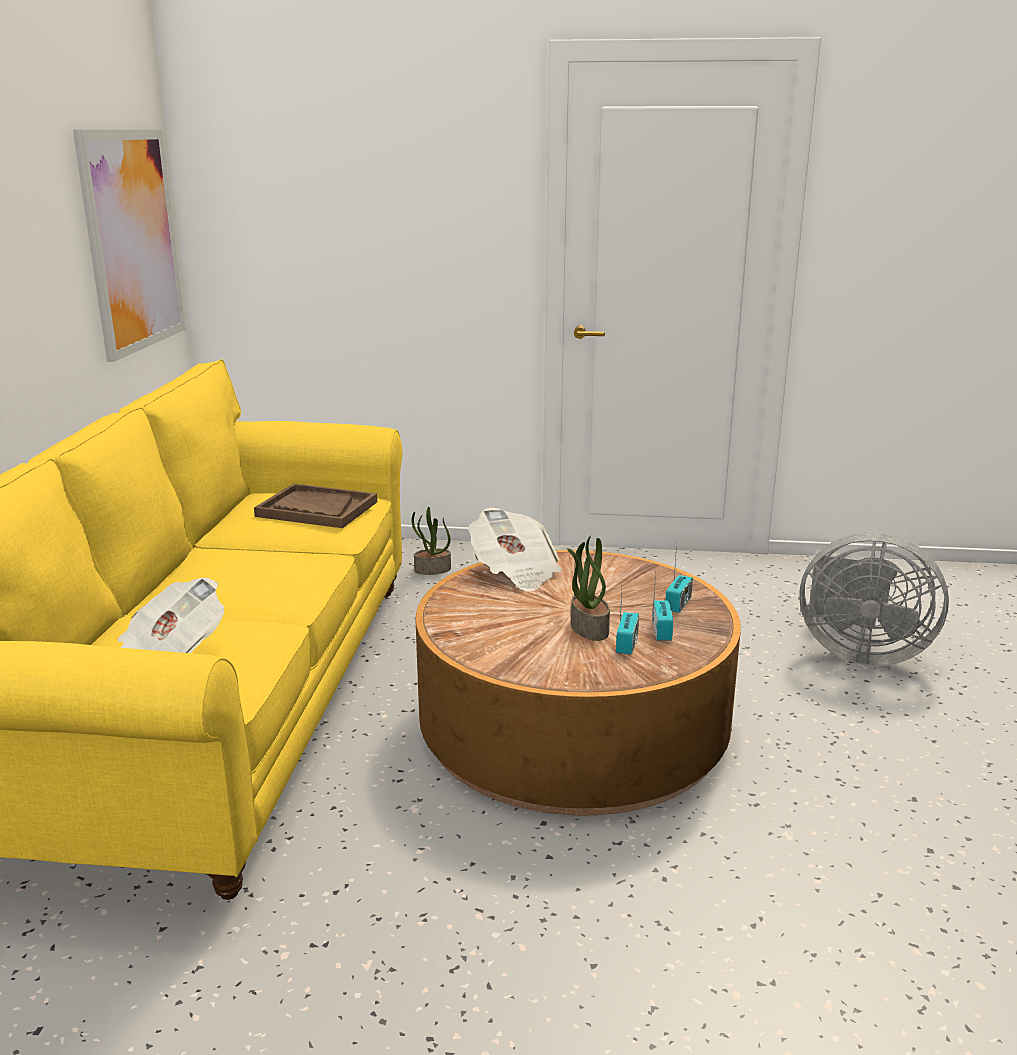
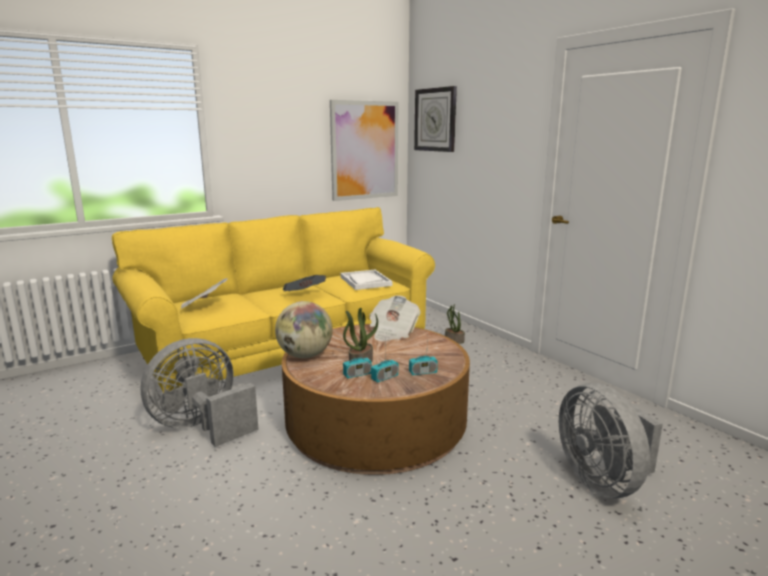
camera: 50 degrees right, 5 degrees down
(263, 169) = (435, 120): none -> wall clock
(275, 569) = (304, 295): none -> newspaper
(316, 509) = (365, 281): brown tray -> white tray
(365, 888) = (202, 427): none -> grey fan
(501, 657) = (305, 355): none -> globe

